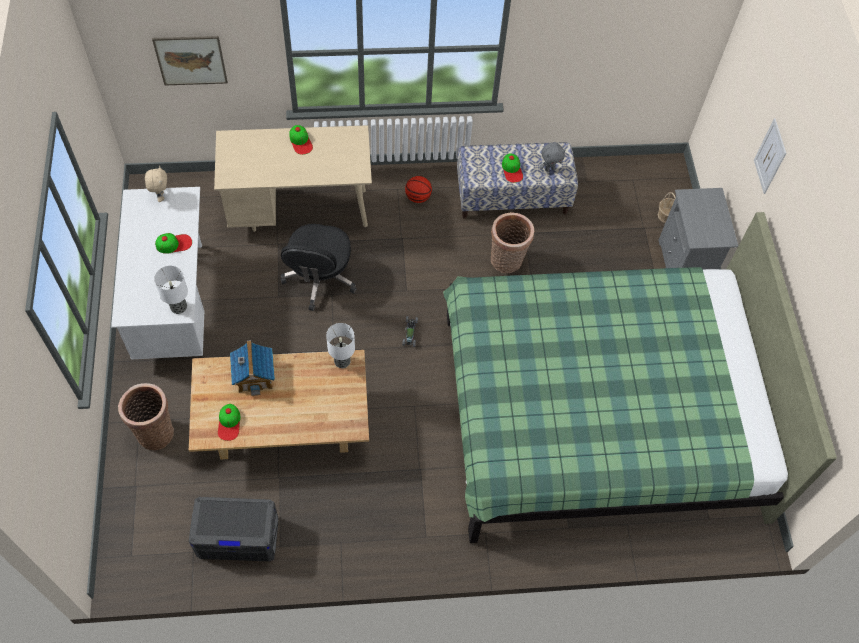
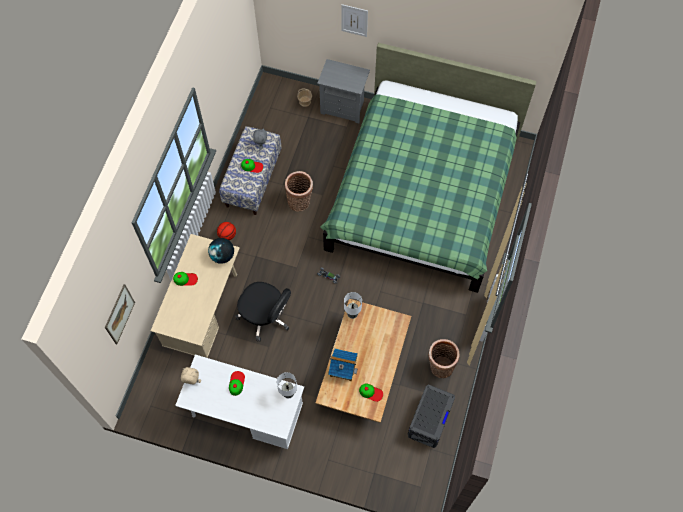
camera: 65 degrees left, 5 degrees up
(155, 431) = (339, 451): basket -> basket (440, 367)
(350, 169) = (222, 256): none -> globe

